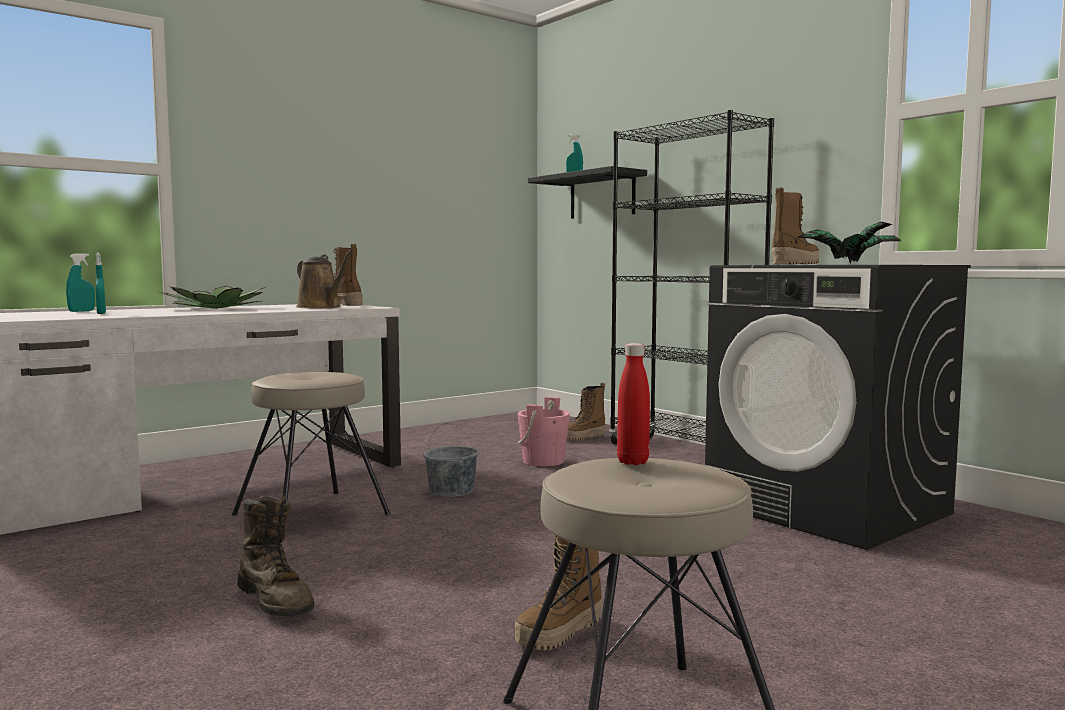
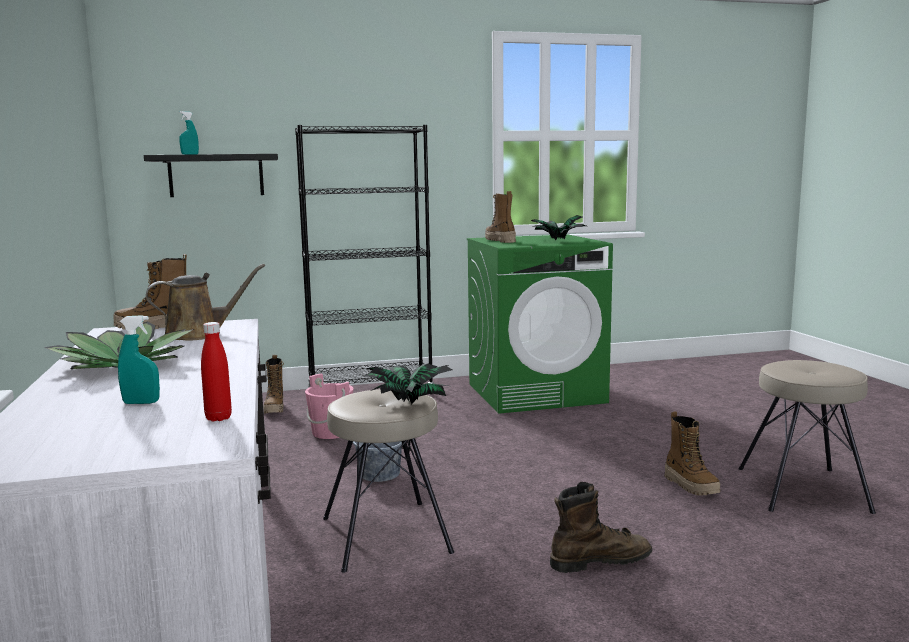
camera: 65 degrees left, 5 degrees up
(81, 311) = (39, 414): turquoise spray bottle -> none
(304, 379) = (409, 402): none -> potted plant
(633, 462) = (786, 366): red bottle -> red bottle (218, 418)
(828, 509) = (536, 393): black washing machine -> green washing machine

